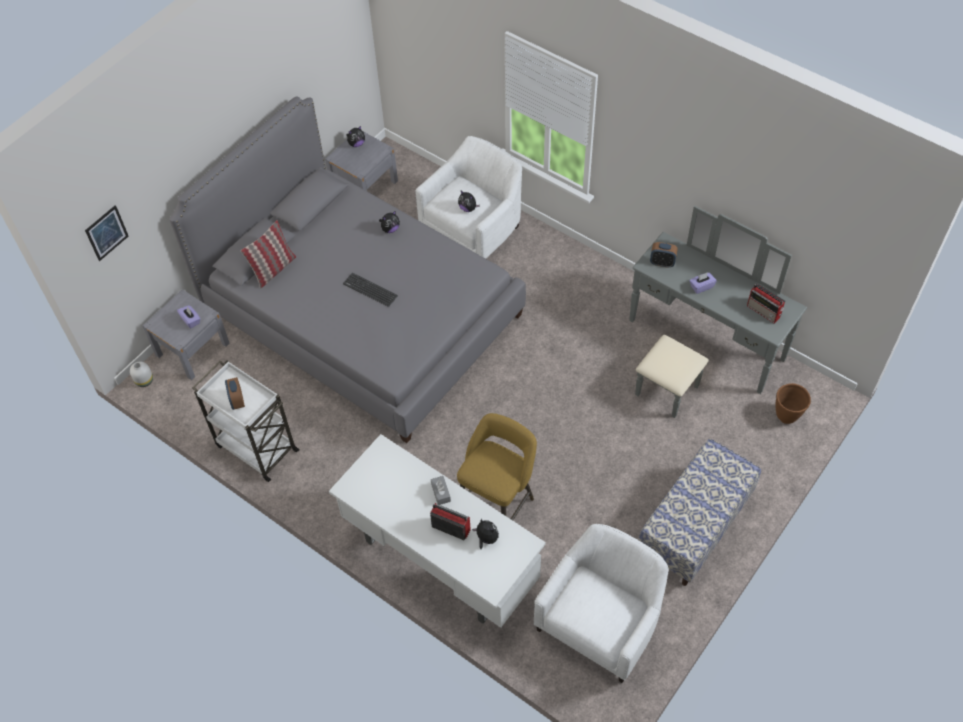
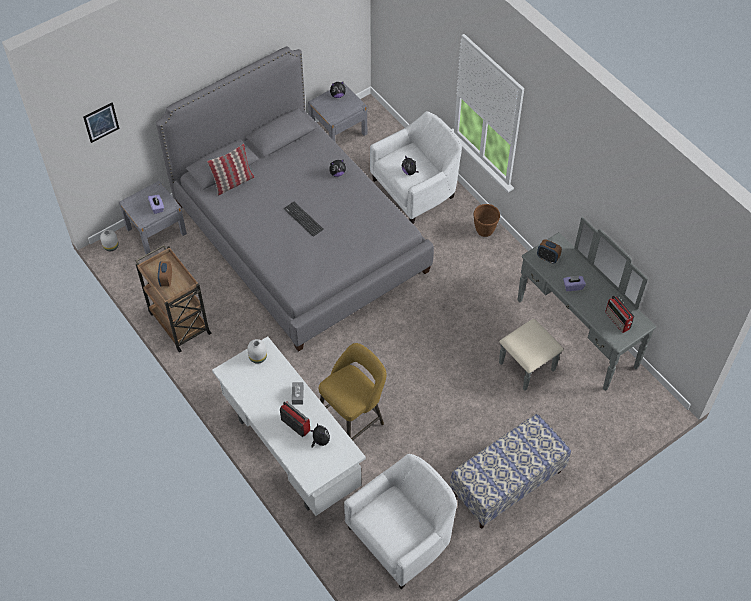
camera: 15 degrees right, 0 degrees up
(255, 447) = (179, 322): white cart -> brown cart
(378, 460) = (258, 357): none -> white vase
(787, 416) = (620, 415): brown planter -> brown planter (484, 231)

